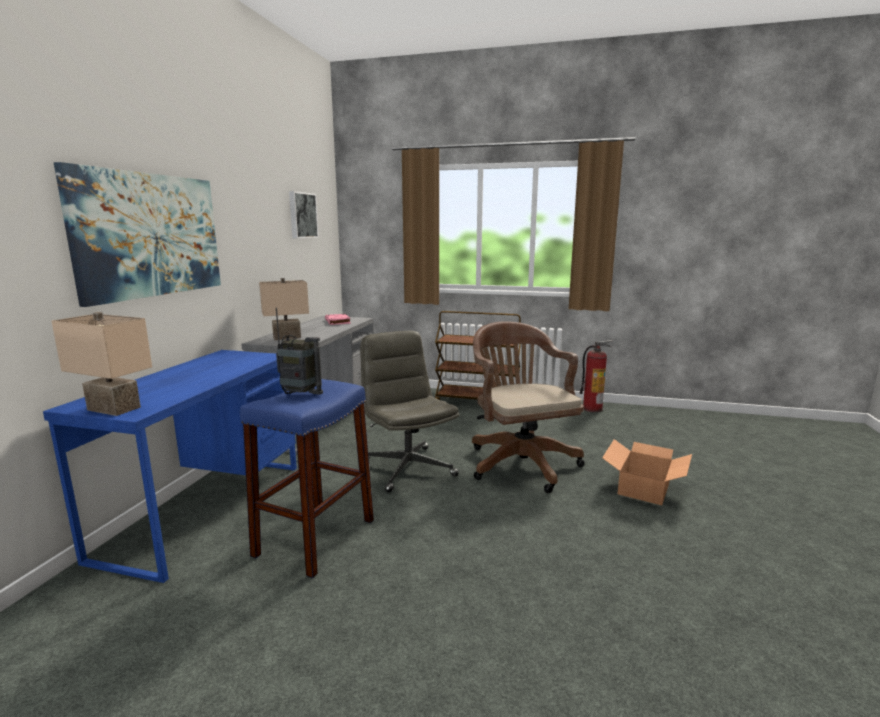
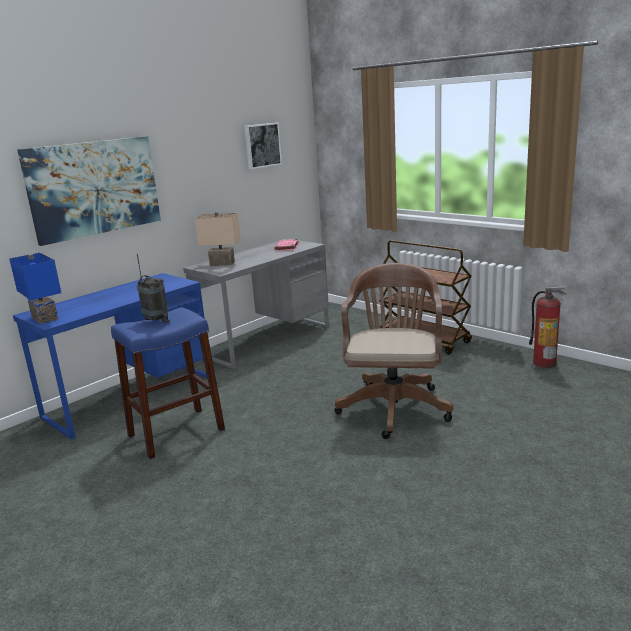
camera: 30 degrees right, 5 degrees up
(116, 408) = (46, 318): beige table lamp -> blue table lamp
(407, 468) = (292, 393): grey office chair -> none
(644, 488) = (487, 454): cardboard box -> none

